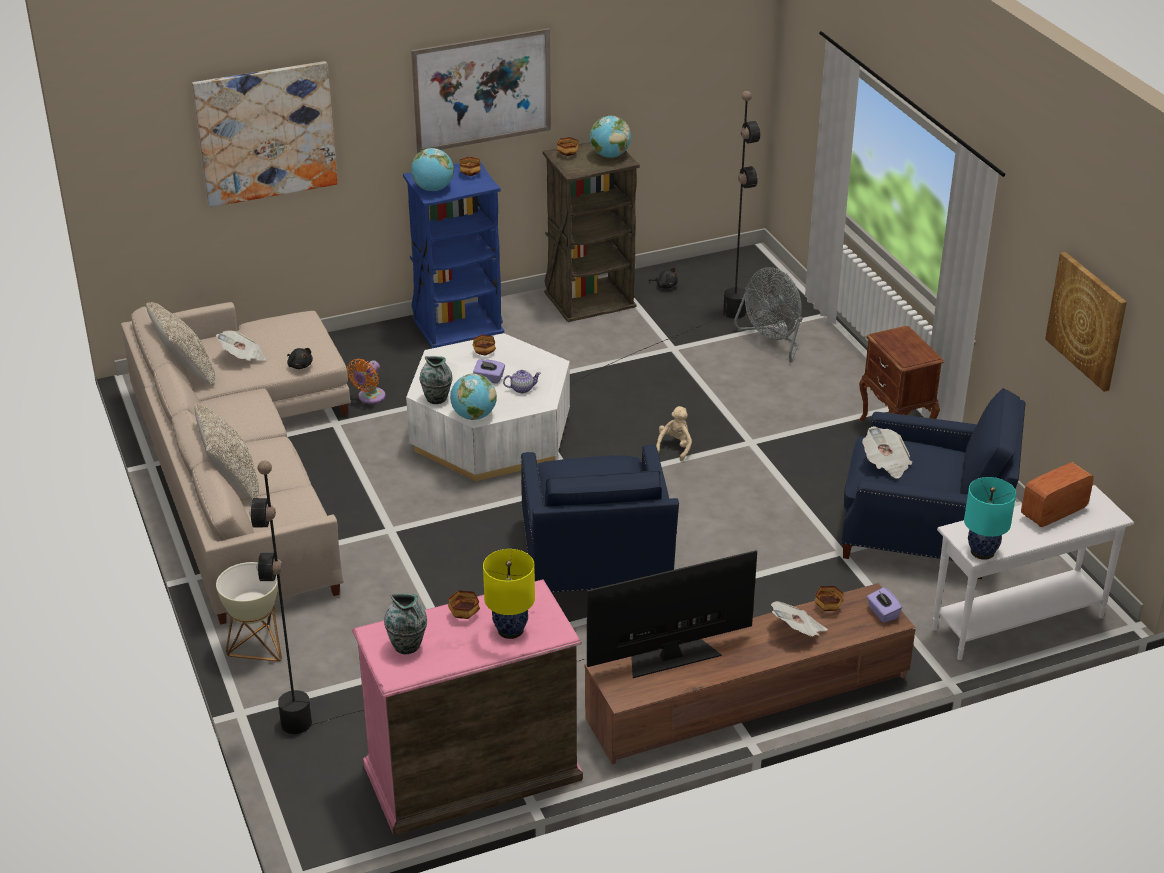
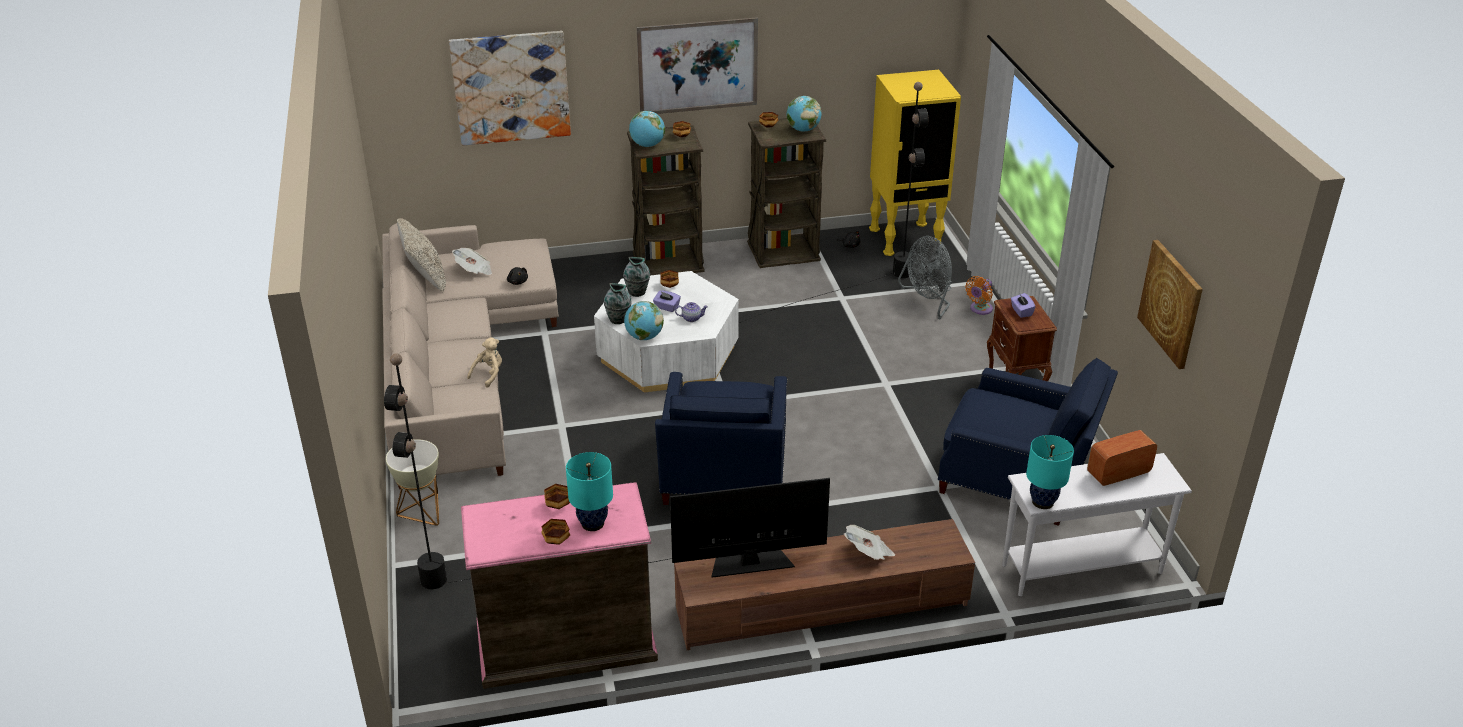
camera: 10 degrees right, 0 degrees up
(231, 481) = (431, 371): beige pillow -> none
(369, 397) = (578, 314): orange fan -> orange fan (979, 309)
(407, 646) = (501, 527): vase -> vase (637, 292)
(458, 325) = (668, 262): blue bookcase -> brown bookcase
(510, 630) = (592, 523): yellow table lamp -> turquoise table lamp
(675, 447) = (819, 381): beige plush toy -> beige plush toy (489, 374)
(728, 272) = (906, 238): none -> yellow cabinet
(828, 607) = (901, 535): bowl -> bowl (557, 540)
(882, 613) = (948, 546): purple tissue box -> purple tissue box (1021, 312)
(886, 463) = (985, 414): newspaper -> none

